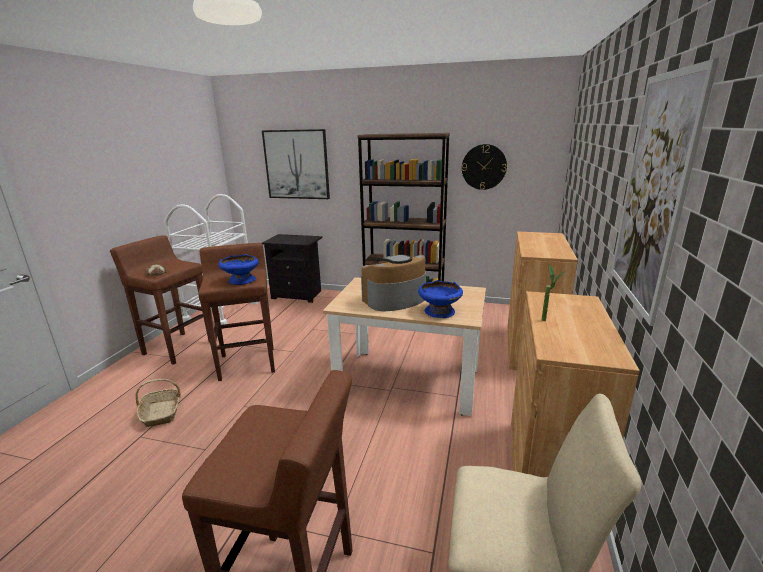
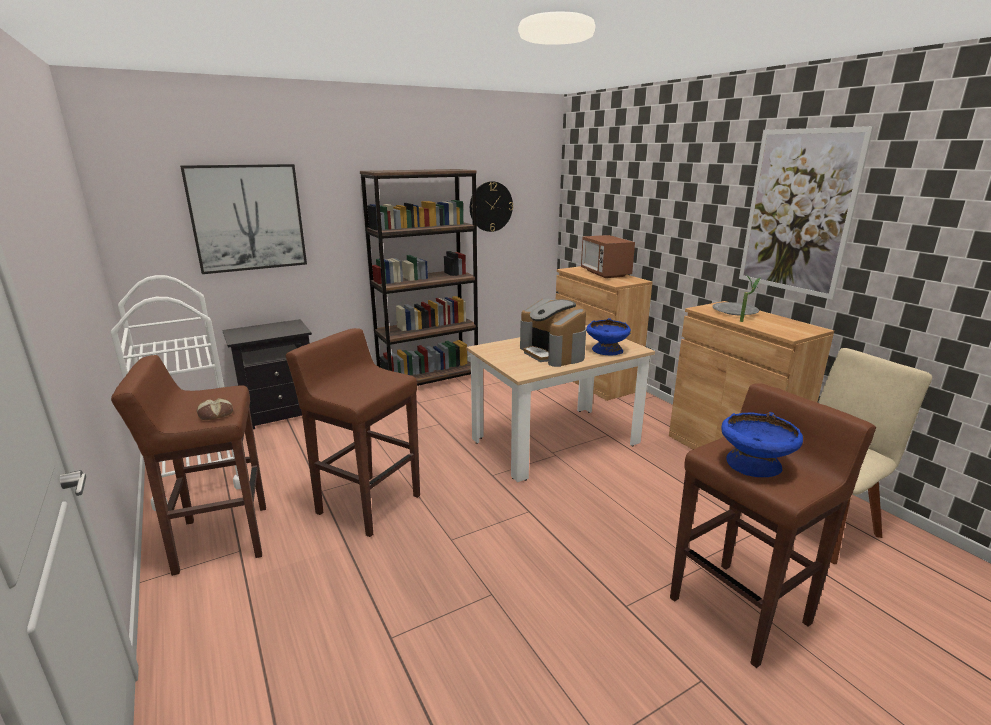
camera: 45 degrees left, 0 degrees up
(161, 413) = (365, 604): basket -> none
(241, 280) = (378, 381): blue bowl -> blue bowl (754, 465)
(394, 300) = (553, 353): coffee machine -> coffee machine turned 45 degrees counterclockwise
(549, 243) = (605, 273): none -> microwave
(570, 309) = (735, 311): none -> grey plate

